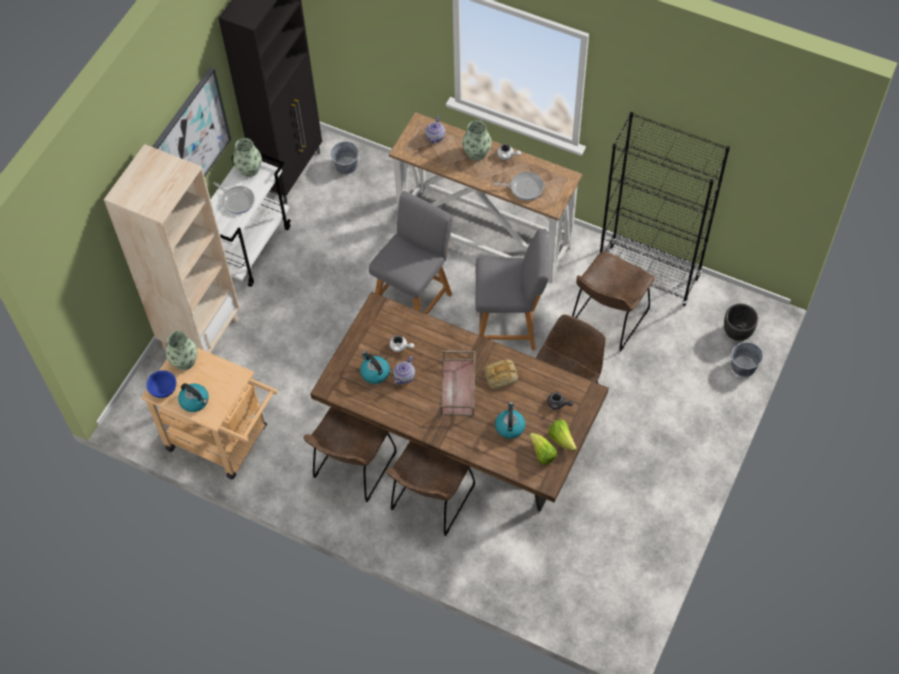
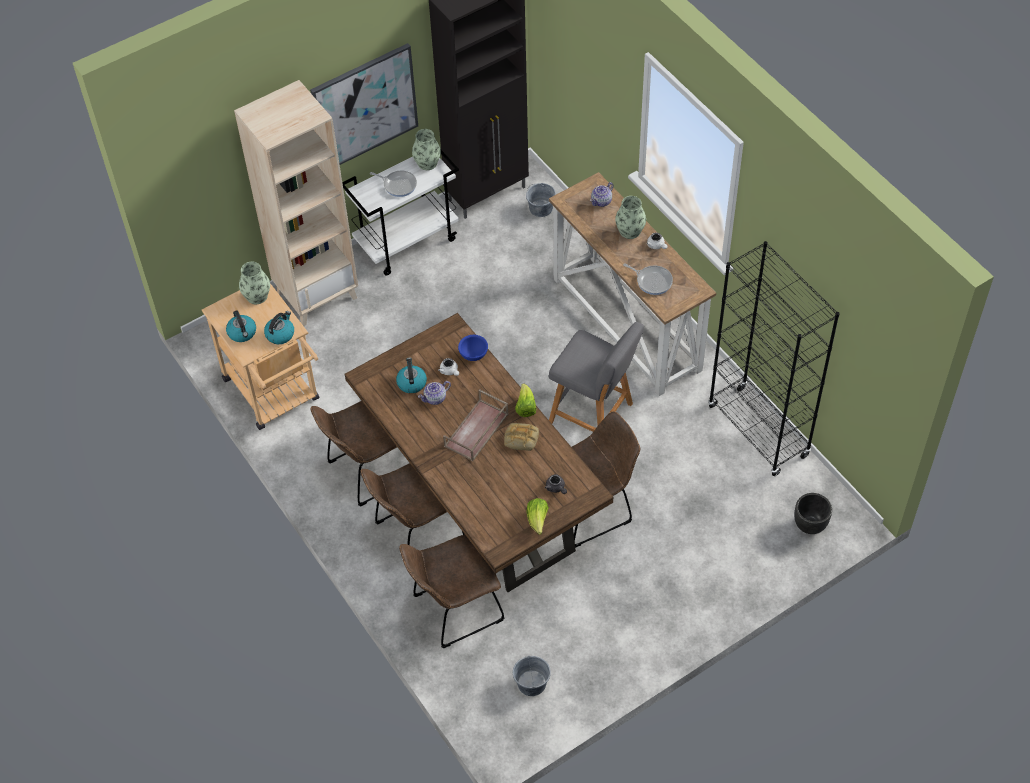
camera: 30 degrees right, 5 degrees down
(163, 390) = (223, 311): blue bowl -> blue bowl (473, 354)
(237, 200) = (398, 185): frying pan -> frying pan turned 45 degrees counterclockwise
(414, 298) = (522, 352): grey stool -> none
(509, 426) = (498, 486): kettle -> kettle (280, 334)
(542, 454) = (510, 524): lettuce -> lettuce (525, 407)
(607, 320) = (689, 454): brown chair -> brown chair (454, 610)
(743, 366) = (794, 559): grey bucket -> grey bucket (531, 683)

